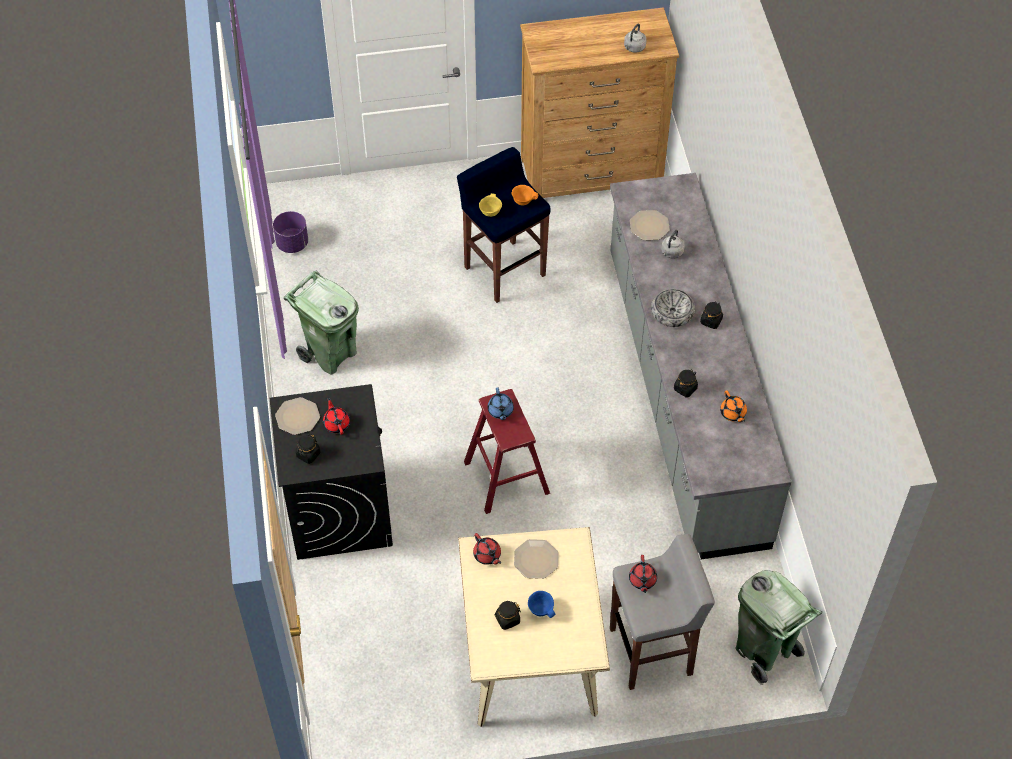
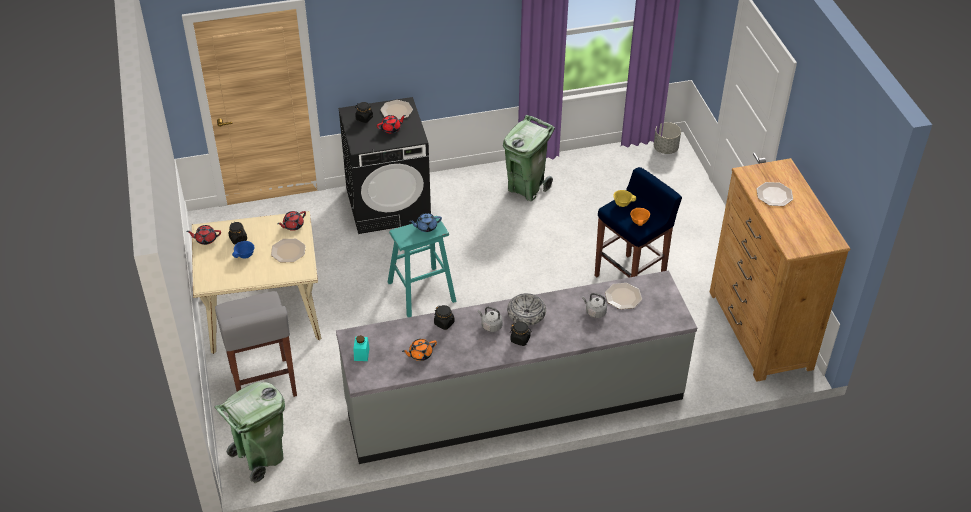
camera: 85 degrees right, 10 degrees down
(281, 206) = (666, 149): none -> grey planter
(292, 243) = (630, 158): purple planter -> none
(506, 477) = (421, 292): red stool -> turquoise stool
(580, 47) = (774, 194): none -> plate
(634, 48) = (785, 229): grey kettle -> grey kettle (490, 325)
(642, 580) = (262, 306): red teapot -> red teapot (205, 239)
(732, 469) = (361, 354): none -> turquoise jar

